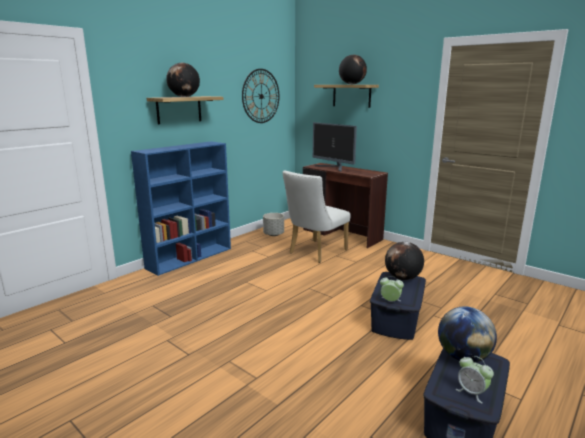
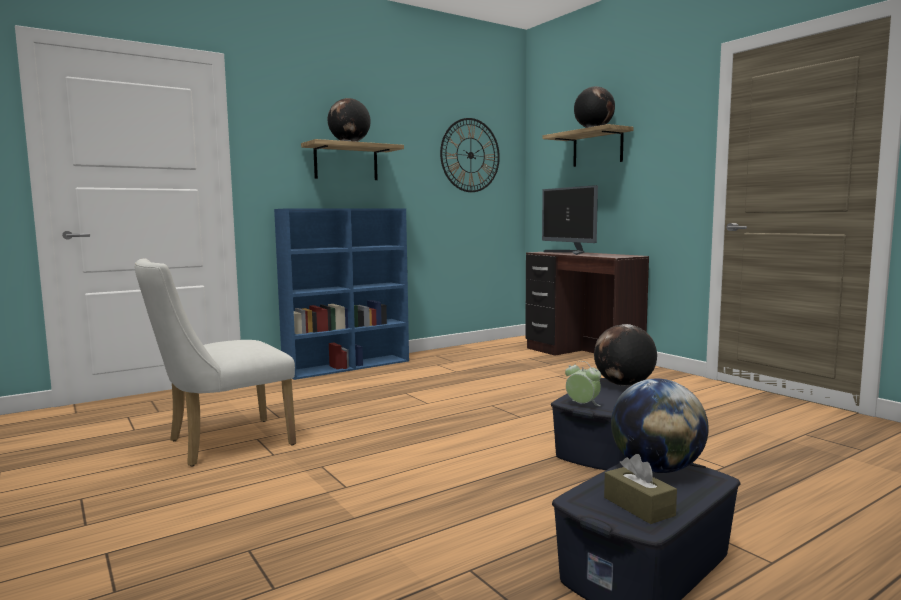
camera: 15 degrees right, 10 degrees down
(273, 234) = (480, 351): grey planter -> none
(315, 252) = (527, 371): white chair -> white chair (221, 444)
(471, 392) = (638, 506): alarm clock -> brown tissue box

